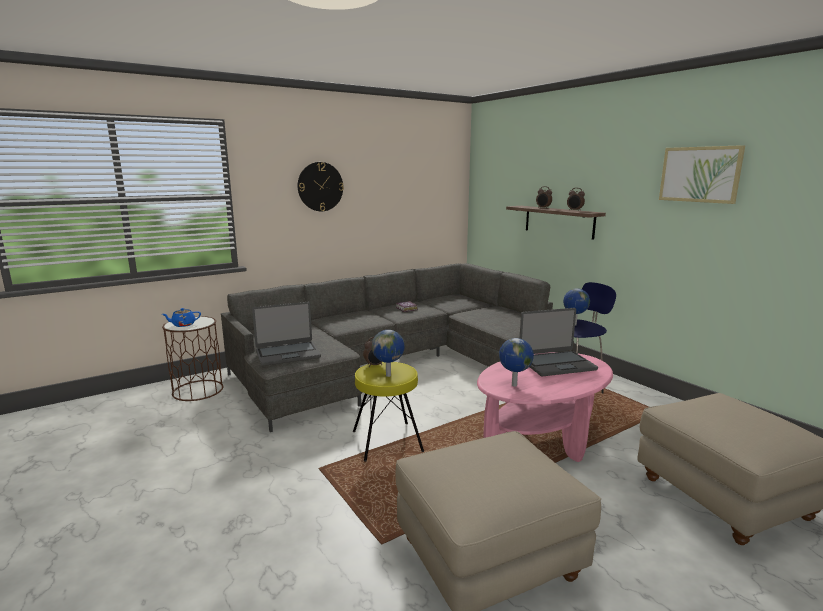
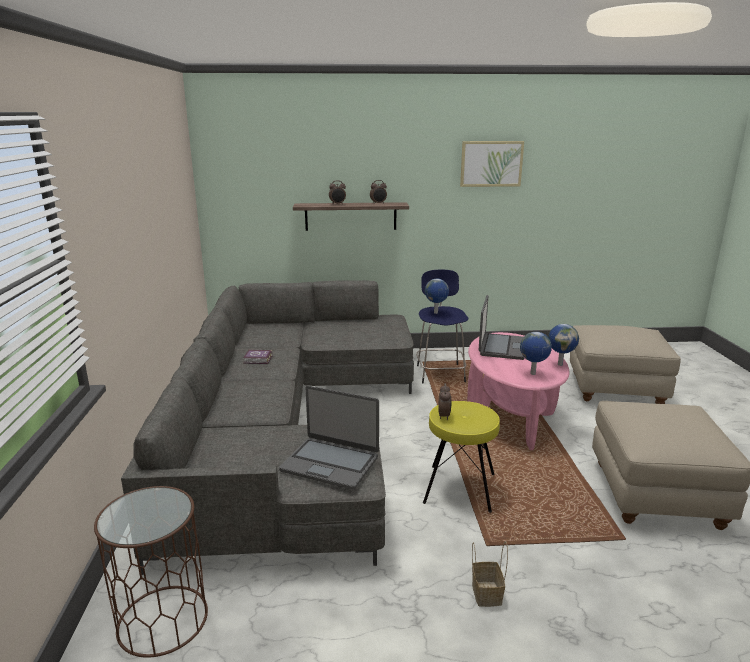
camera: 60 degrees left, 5 degrees up
(183, 325) = (148, 521): blue teapot -> none
(263, 479) = (485, 593): none -> basket
(287, 354) = (330, 463): laptop -> laptop turned 105 degrees clockwise
(320, 186) = (124, 217): wall clock -> none
(389, 375) = (477, 415): globe -> globe (560, 364)

